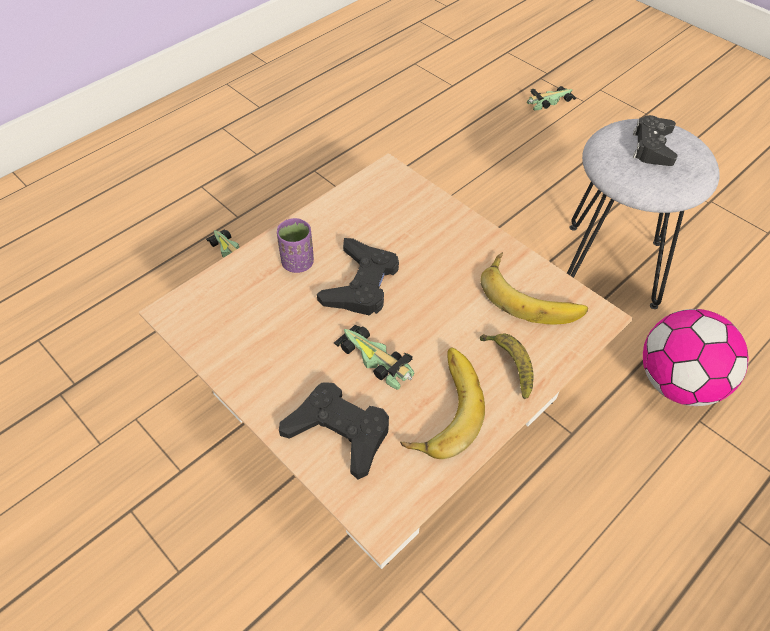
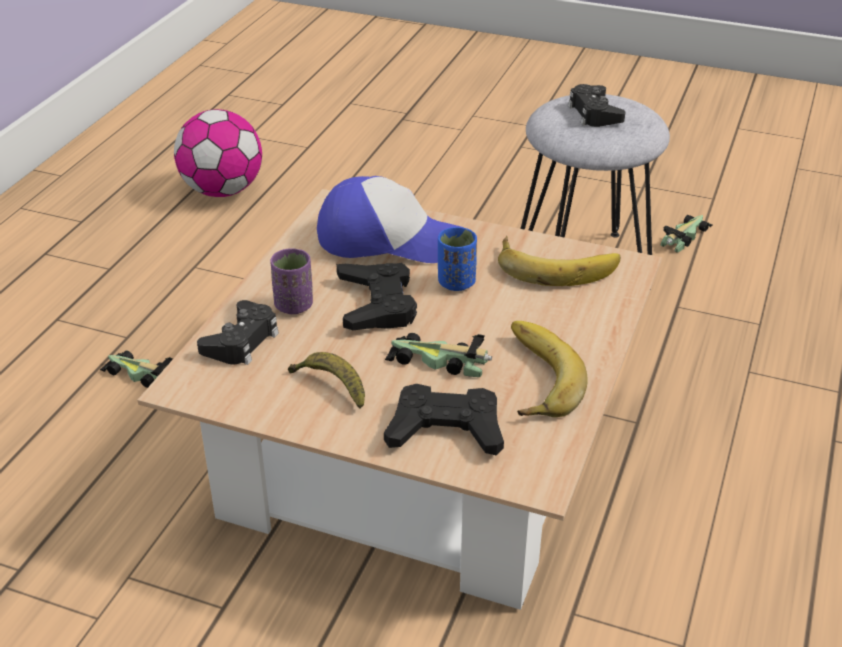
camera: 25 degrees left, 15 degrees down
(240, 284) = (241, 341): none -> black game controller
(408, 220) = (388, 239): none -> cap
(436, 284) = (456, 283): none -> blue cup
(509, 365) = (575, 326): banana -> banana (331, 386)
(549, 101) = (425, 137): toy car -> toy car (684, 236)
(678, 383) = (710, 346): football -> football (222, 191)

